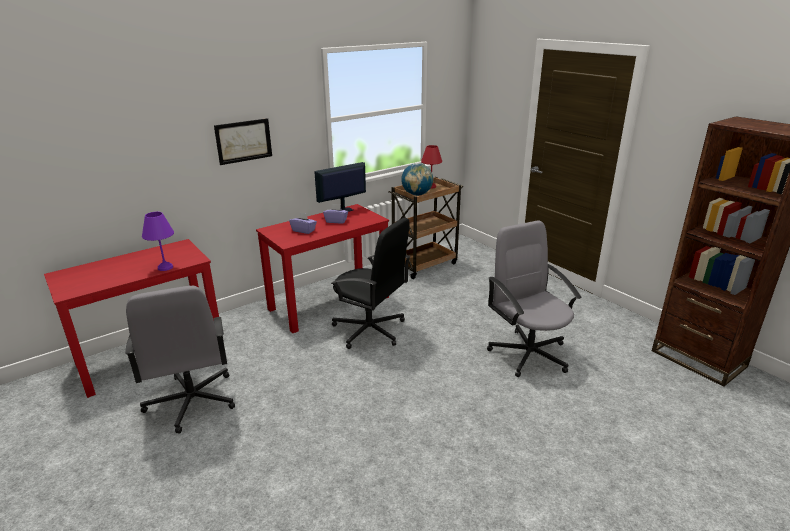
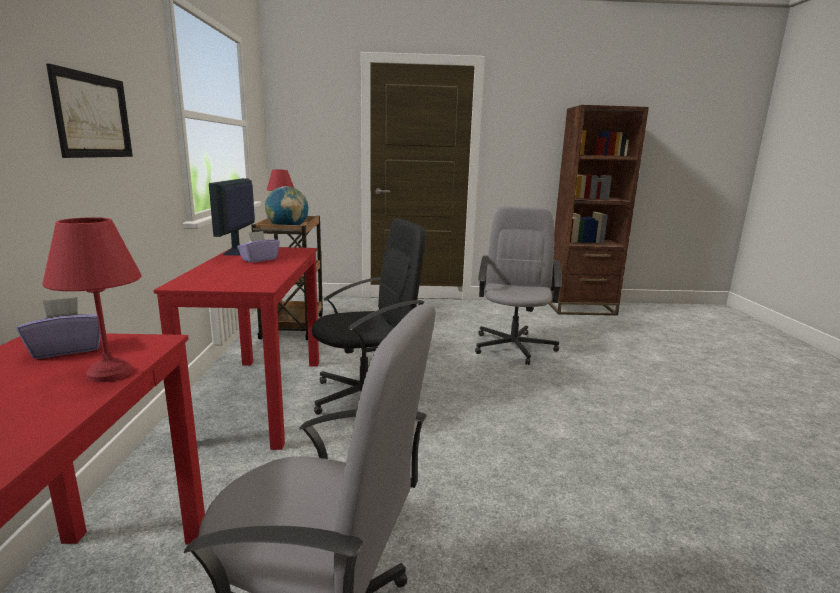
camera: 55 degrees left, 10 degrees down
(165, 267) = (108, 373): purple table lamp -> red table lamp
(304, 230) = (243, 273): purple tissue box -> purple tissue box (68, 349)
(528, 353) = (514, 346): grey office chair -> grey office chair turned 90 degrees clockwise

